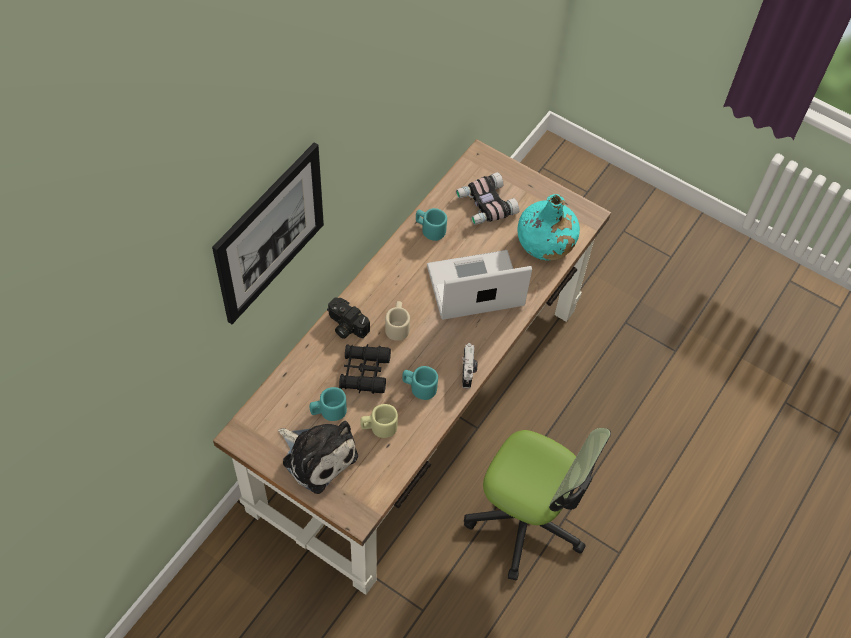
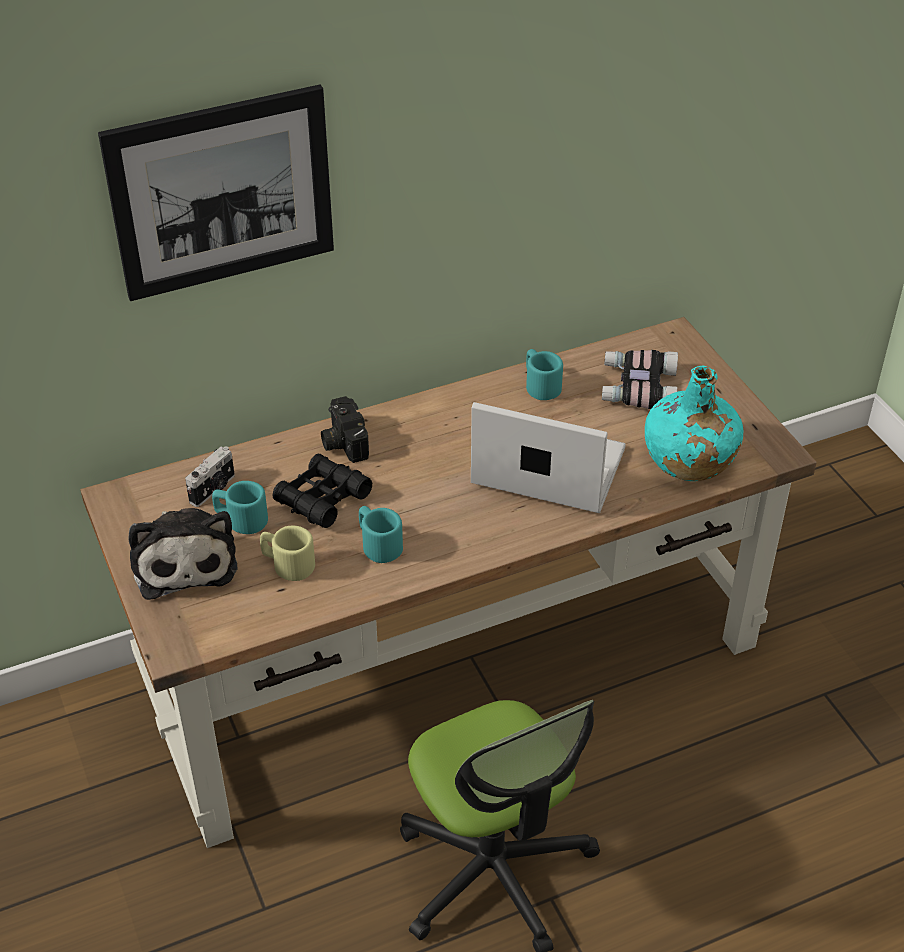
camera: 35 degrees right, 15 degrees down
(397, 325) = (408, 468): beige mug -> none
(468, 371) = (459, 555): camera -> camera (214, 489)

